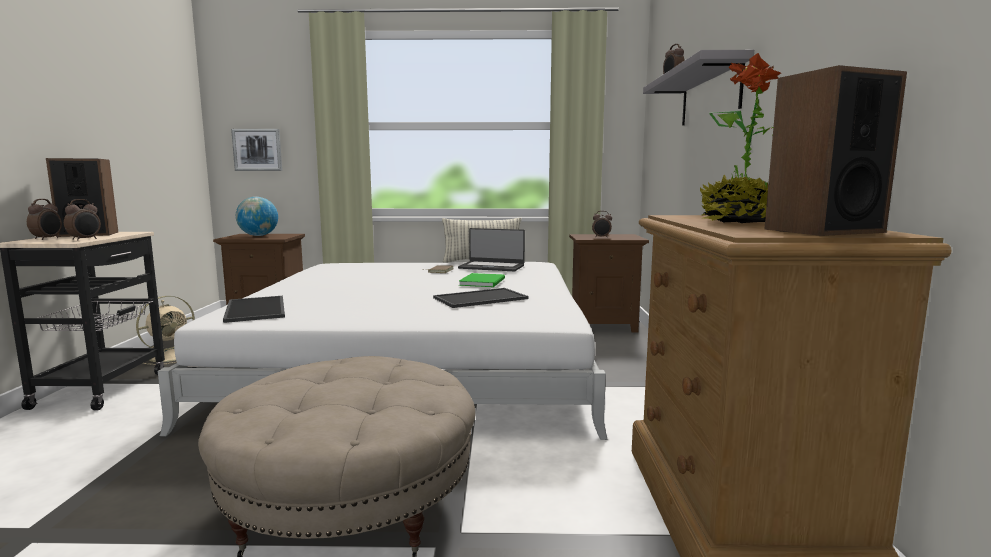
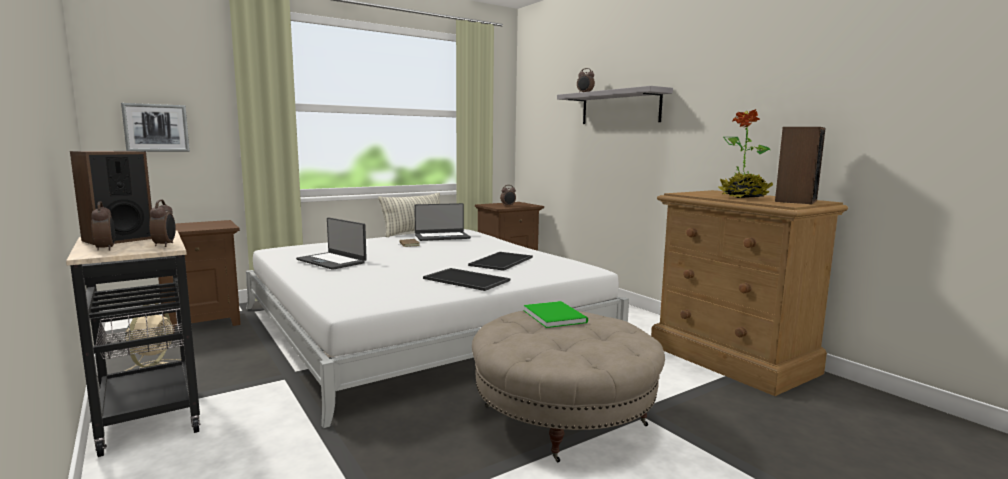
camera: 35 degrees left, 0 degrees up
(257, 309) = (355, 295): tray -> tray (468, 279)
(258, 235) = (188, 226): globe -> none
(331, 278) = (332, 261): none -> laptop
(484, 281) = (467, 249): green book -> green book (555, 315)

